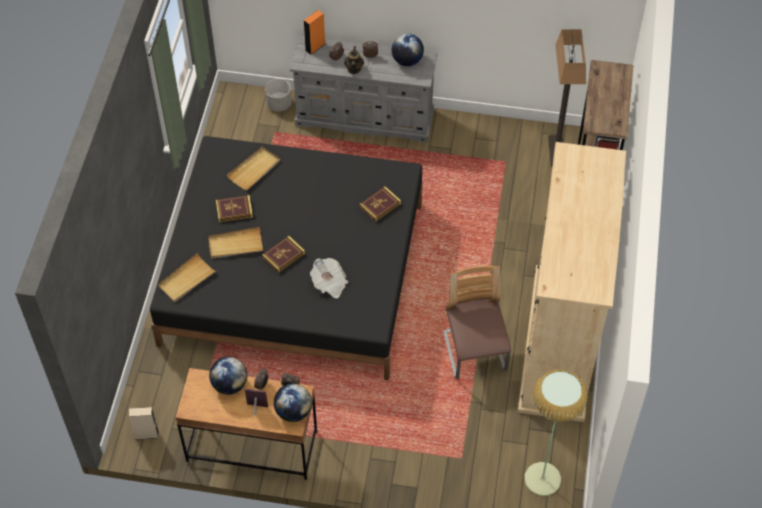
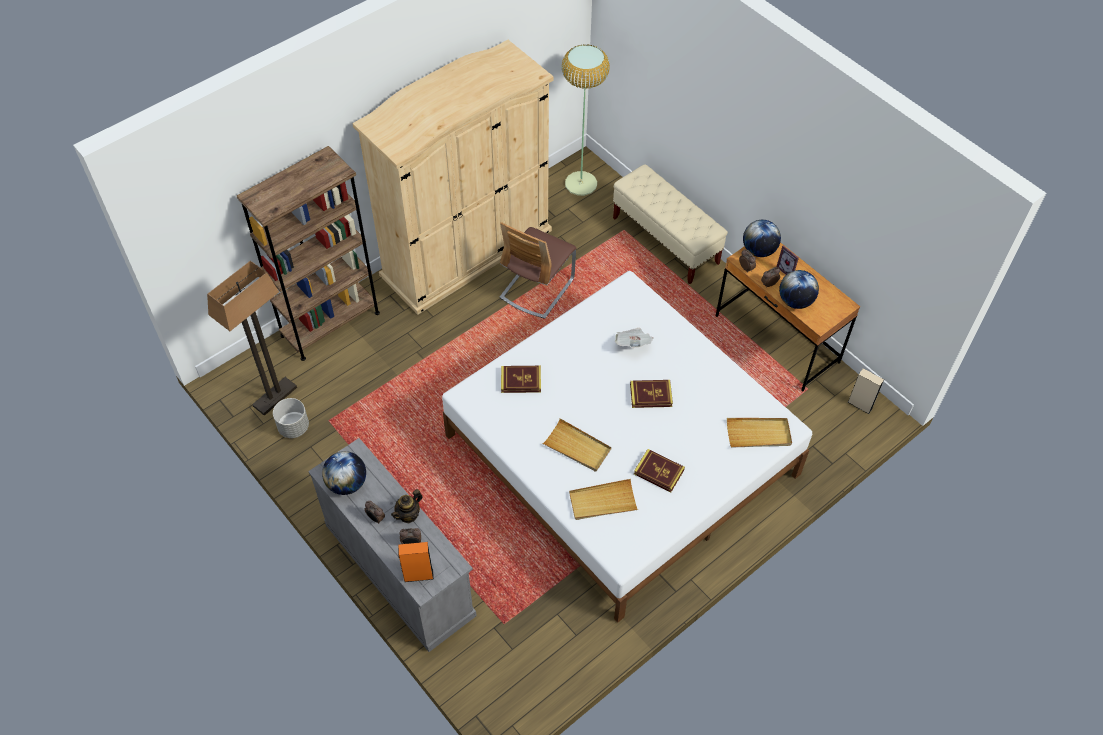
camera: 140 degrees left, 0 degrees up
(235, 245) = (686, 436): beige tray -> beige tray (577, 447)
(279, 104) = (467, 657): grey planter -> grey planter (293, 427)
(294, 272) = (620, 455): black bed -> white bed
(417, 474) = (665, 241): none -> beige bench

